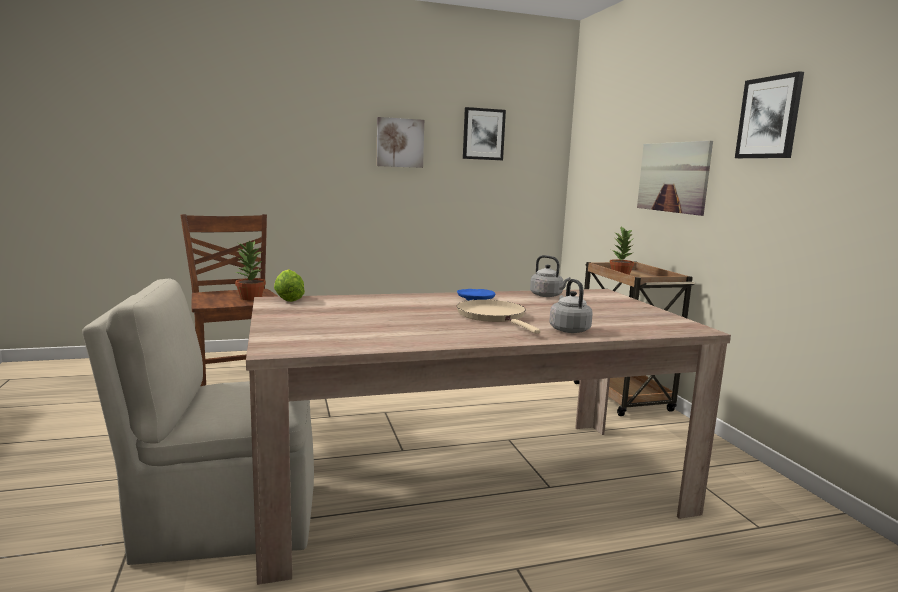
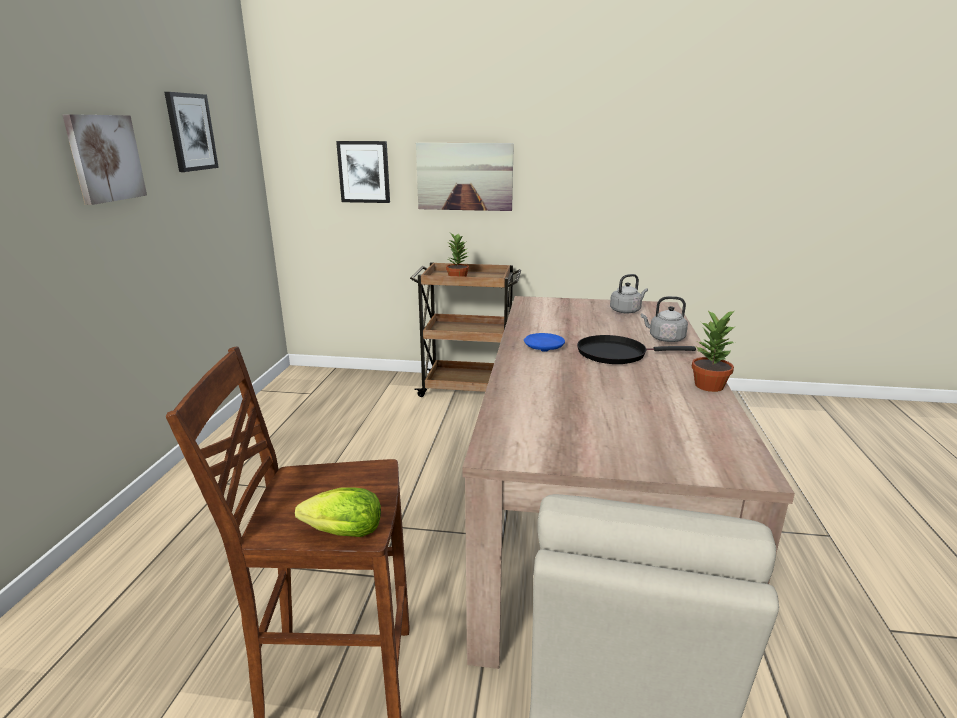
camera: 65 degrees left, 10 degrees up
(250, 298) = (348, 487): potted plant -> potted plant (709, 386)
(288, 299) = (493, 442): lettuce -> lettuce (339, 533)
(493, 316) = (616, 354): beige frying pan -> black frying pan
(547, 295) = (536, 319): grey kettle -> grey kettle (626, 311)
(769, 118) = (574, 126): picture -> picture (364, 172)

